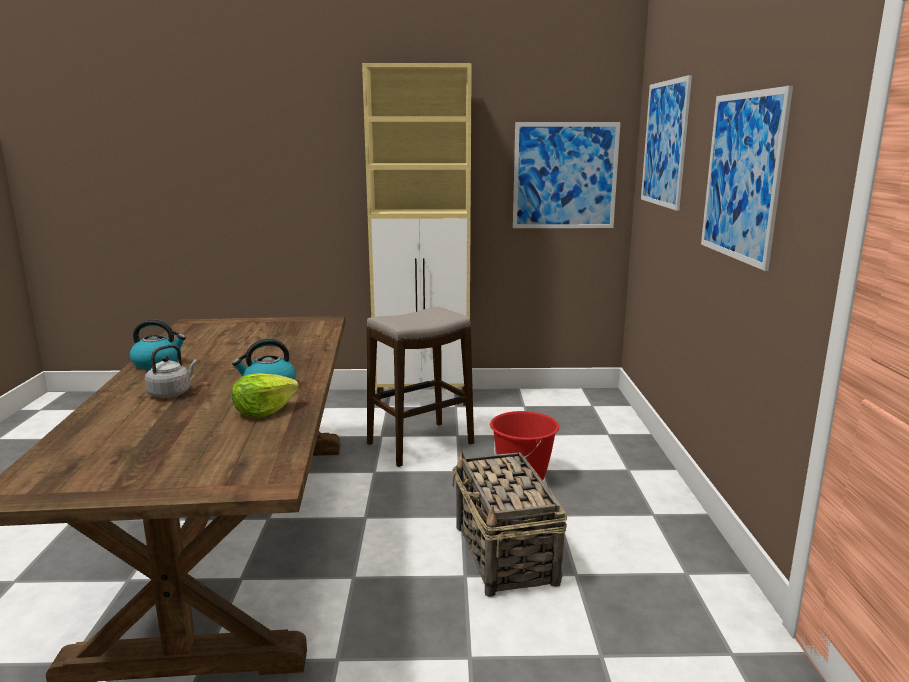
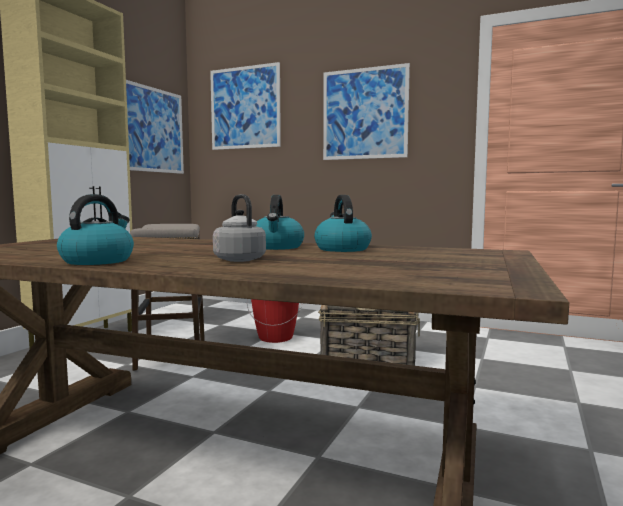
camera: 65 degrees left, 10 degrees down
(264, 411) = (342, 249): lettuce -> kettle

